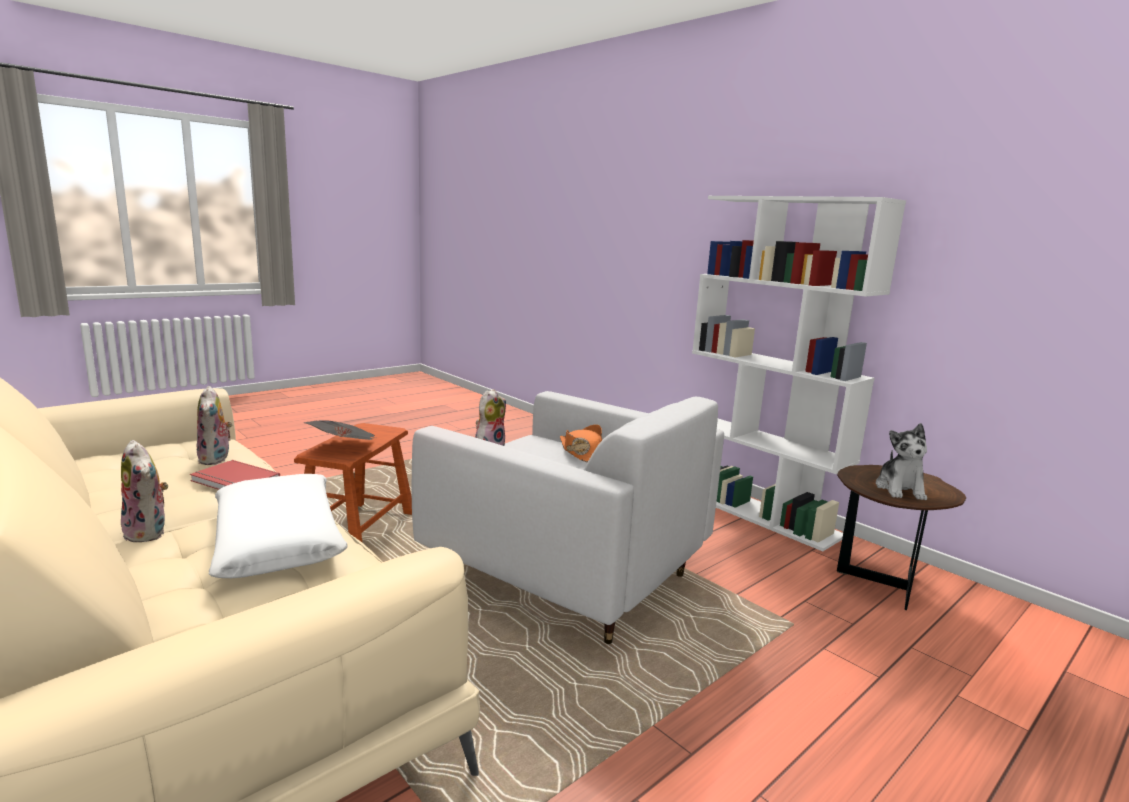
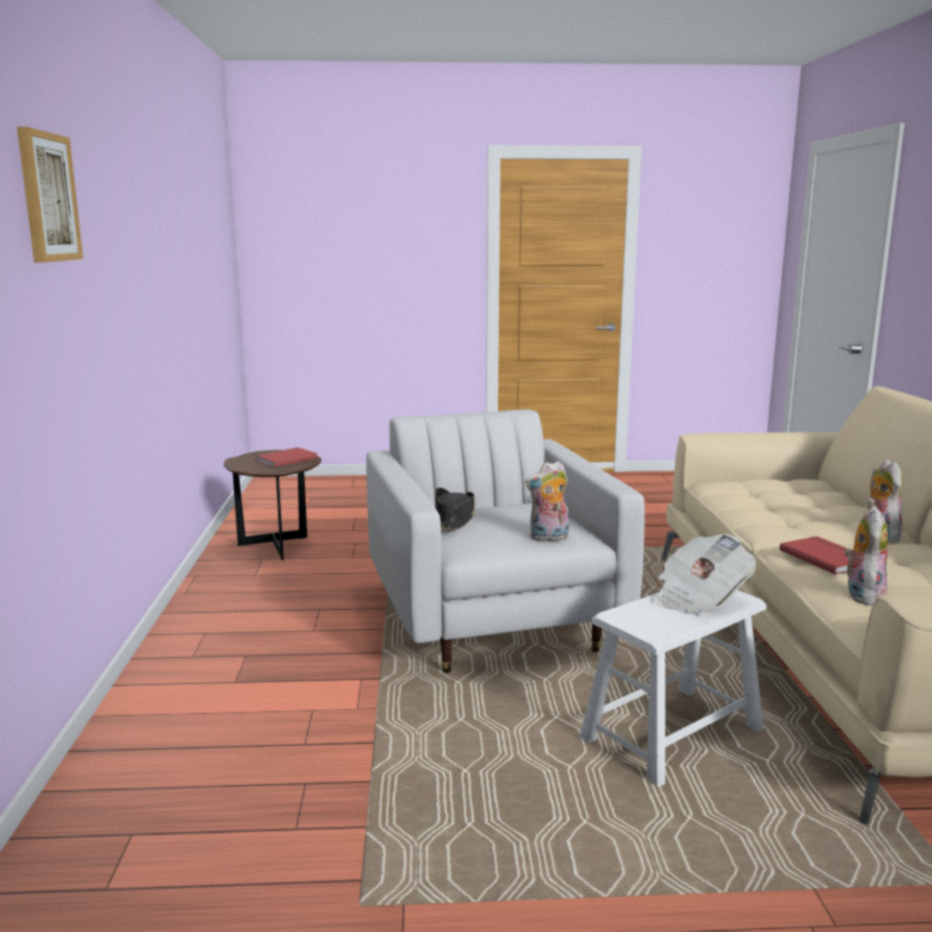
camera: 140 degrees left, 0 degrees up
(278, 540) = (775, 512): white pillow -> none
(357, 530) = (672, 734): brown stool -> white stool
(583, 454) = (454, 519): orange hat -> black hat
(702, 186) = (47, 197): none -> picture
(758, 513) = (202, 609): white bookcase -> none
(900, 489) = (285, 459): plush toy -> red book

